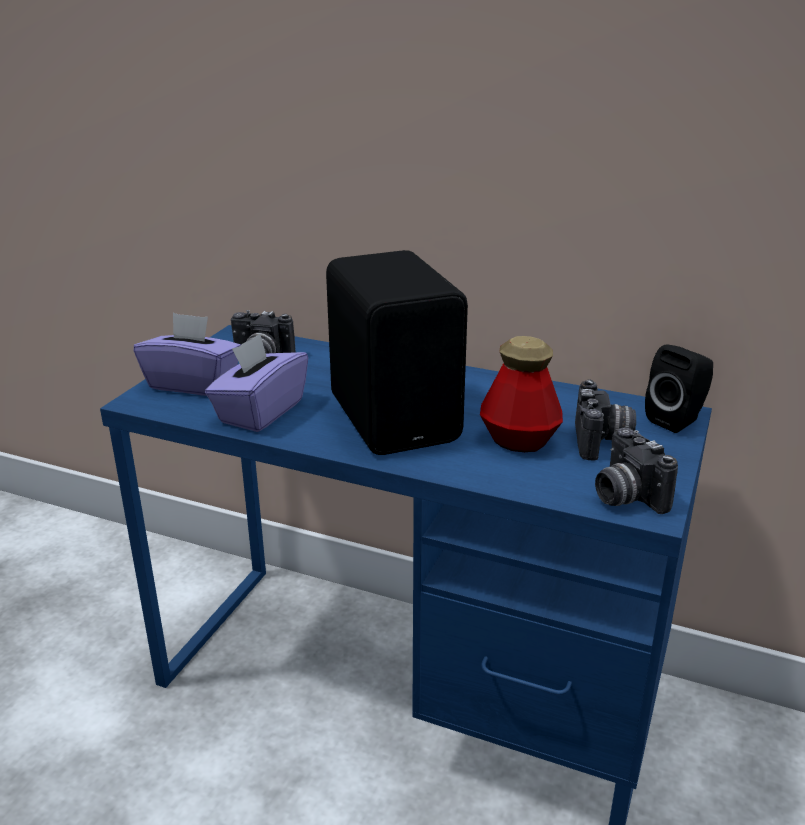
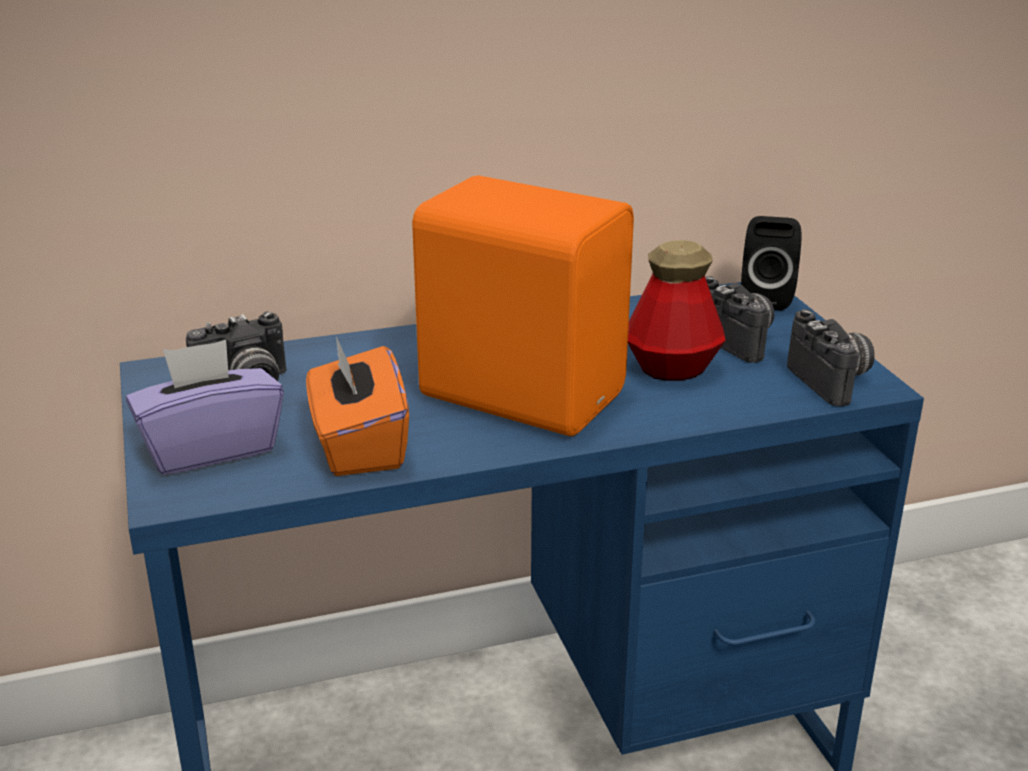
camera: 40 degrees left, 0 degrees up
(260, 411) = (358, 446): purple tissue box -> orange tissue box
(397, 418) = (522, 392): black speaker -> orange speaker
(625, 496) = (834, 381): camera -> camera turned 135 degrees counterclockwise

